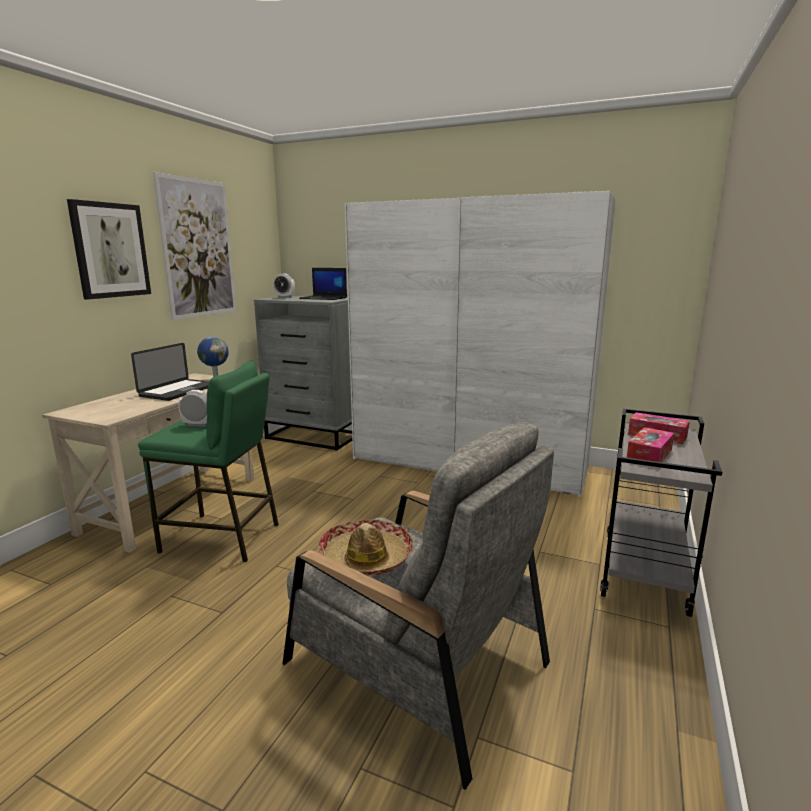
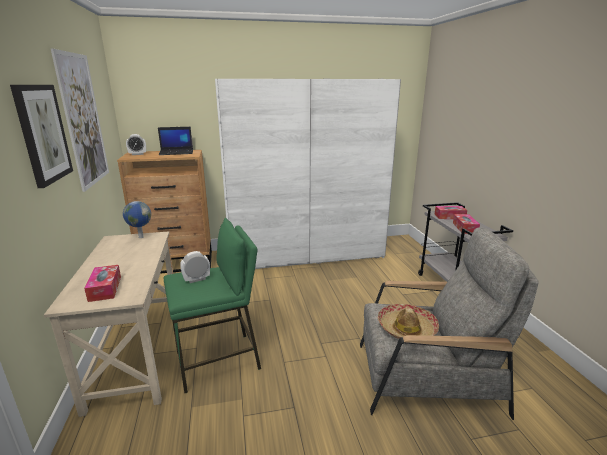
camera: 35 degrees left, 5 degrees up
(108, 408) = (105, 288): none -> tissue box
(178, 391) = (133, 255): laptop -> none
(314, 436) = (178, 263): grey dresser -> brown dresser

